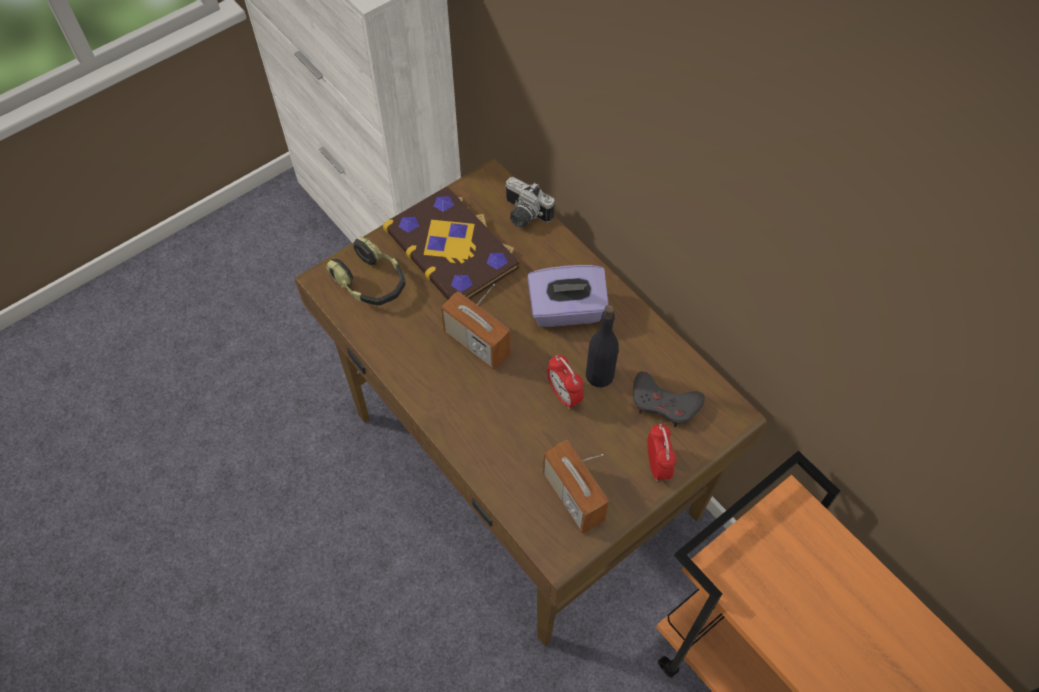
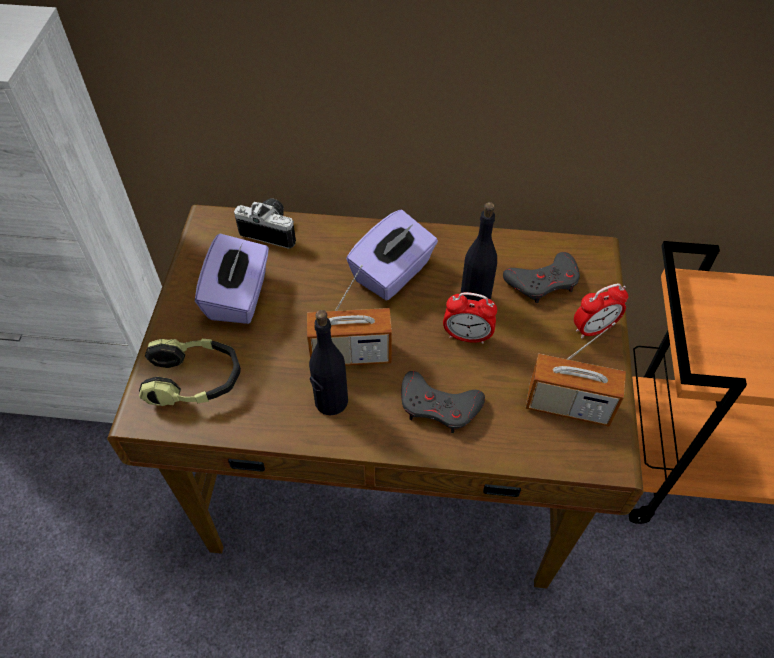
camera: 45 degrees left, 5 degrees down
(432, 363) = (330, 401): none -> black bottle
(453, 248) = (239, 296): book -> purple tissue box
(492, 423) = (439, 406): none -> grey game controller
(523, 215) = (272, 229): camera -> camera turned 150 degrees counterclockwise
(657, 465) = (593, 329): alarm clock -> alarm clock turned 120 degrees clockwise

